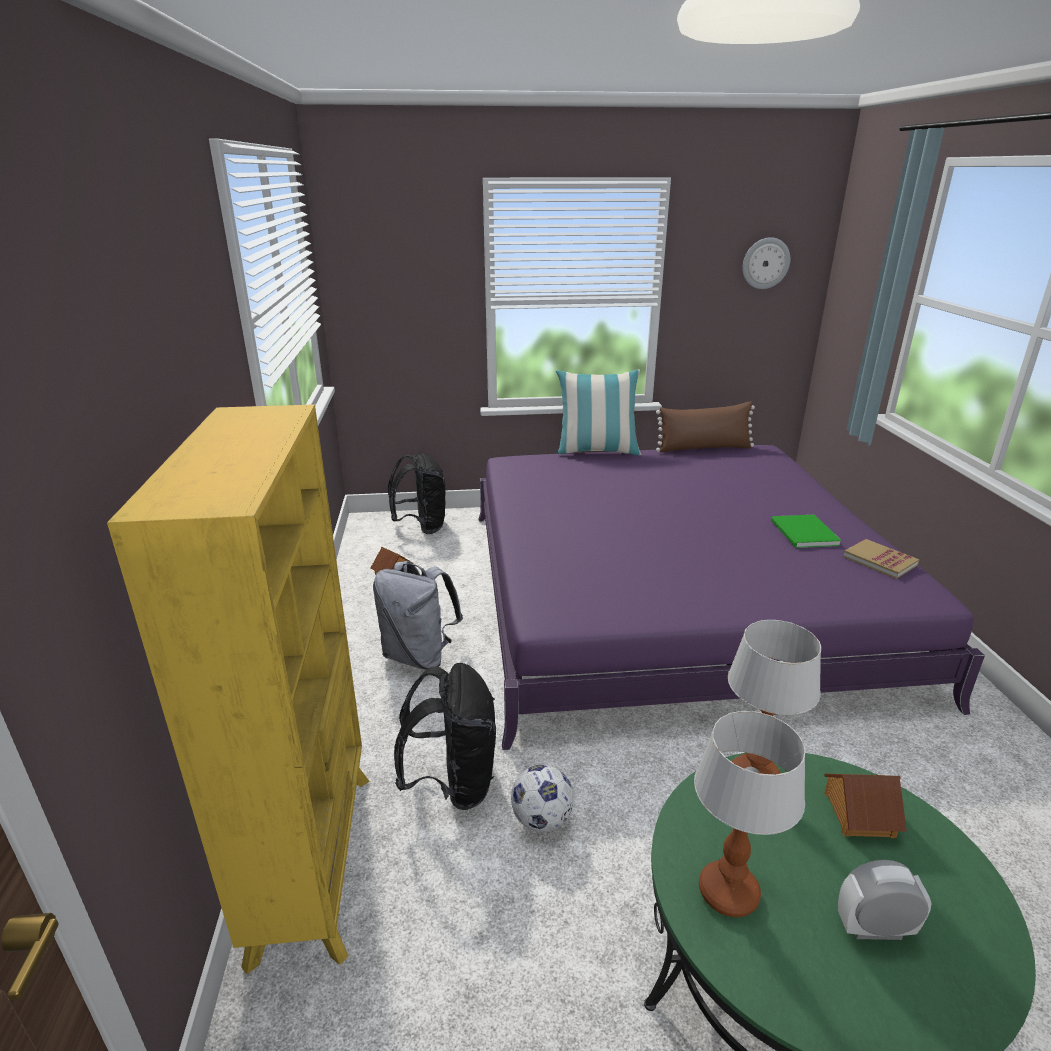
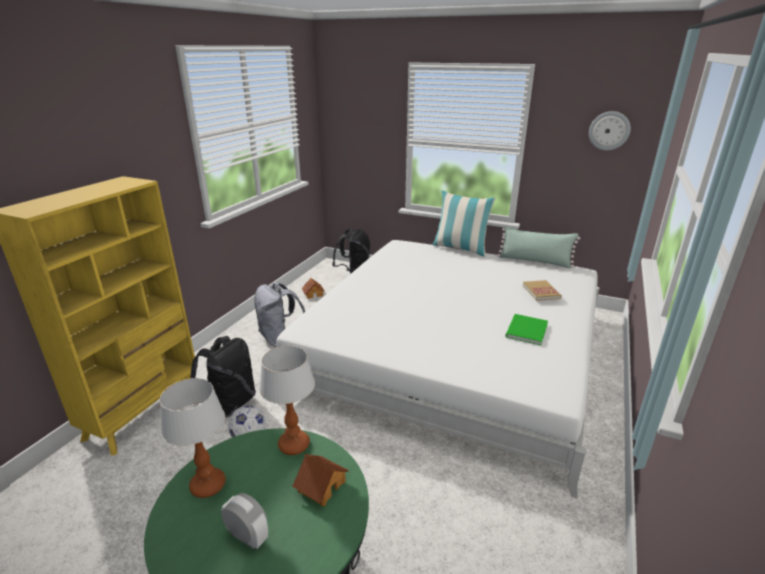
camera: 30 degrees right, 0 degrees up
(670, 596) = (452, 352): purple bed -> white bed
(704, 448) = (534, 261): brown pillow -> green pillow
(880, 561) = (556, 363): book -> book (541, 292)

